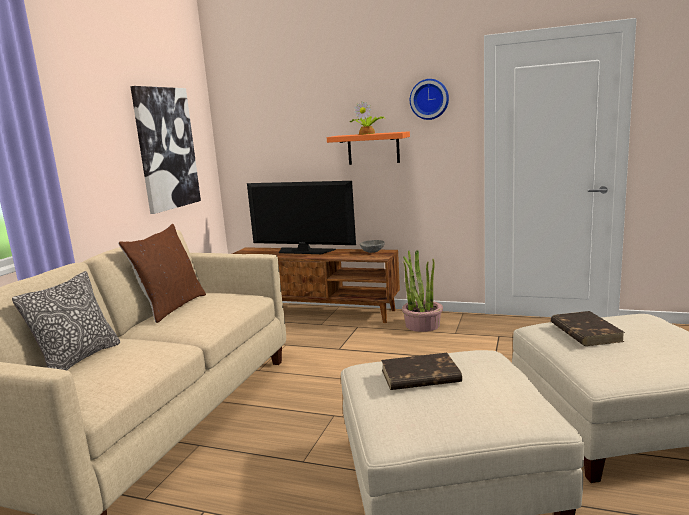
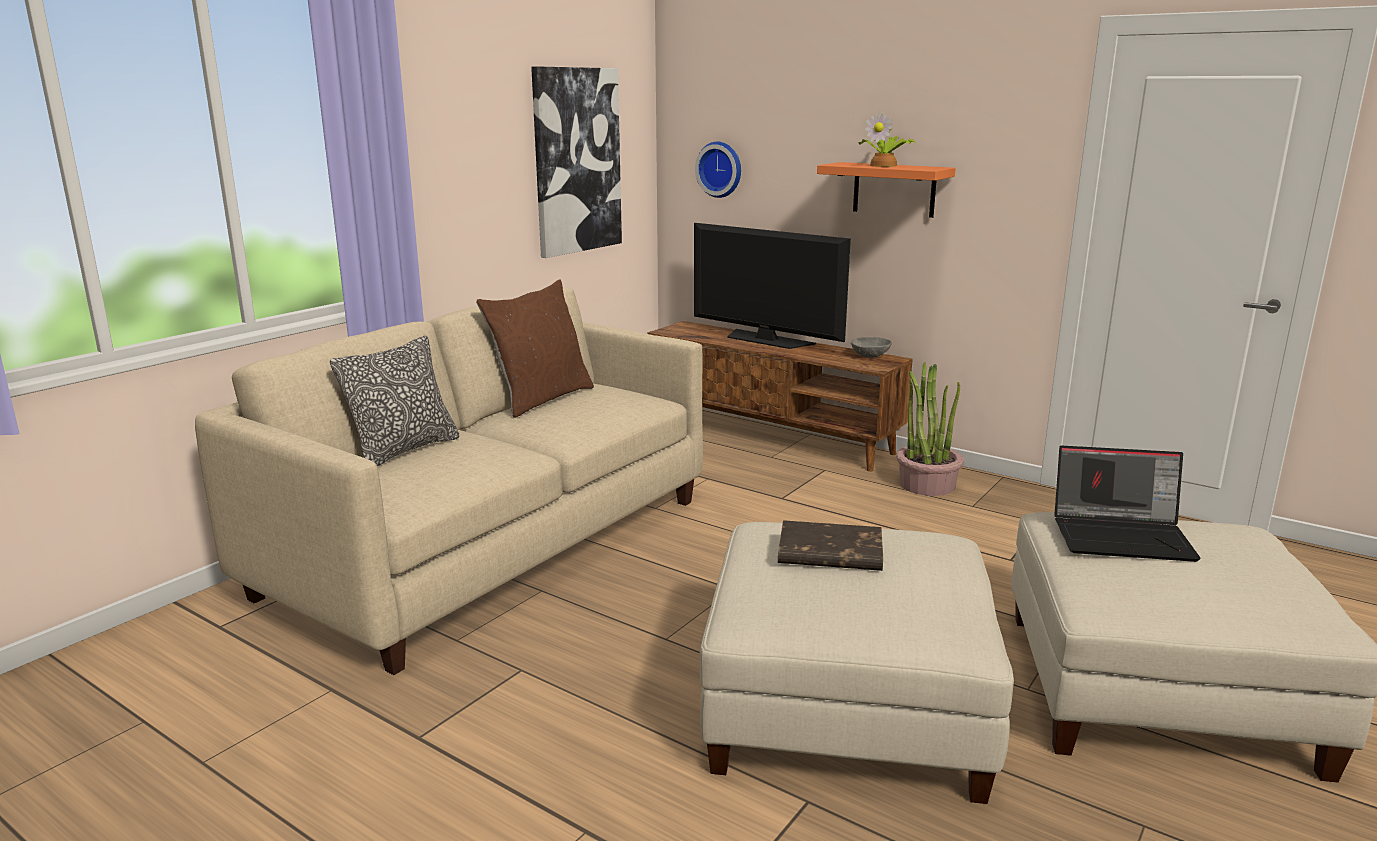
camera: 15 degrees right, 5 degrees up
(429, 99) = (994, 117): wall clock -> wall clock (720, 169)
(585, 332) = (1123, 536): brown book -> laptop

